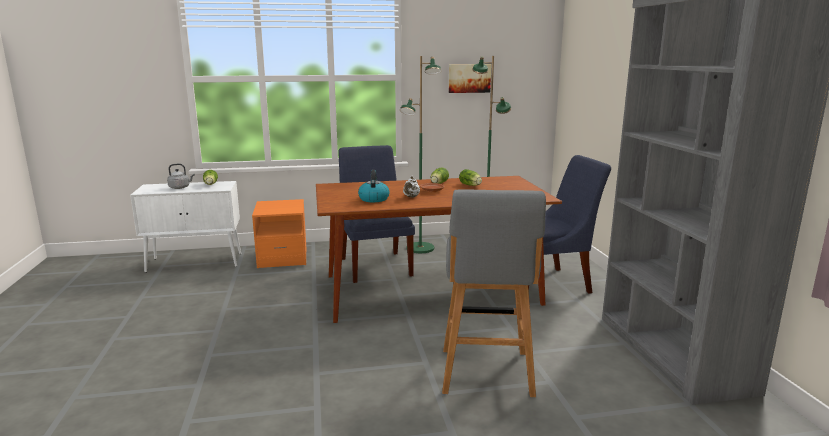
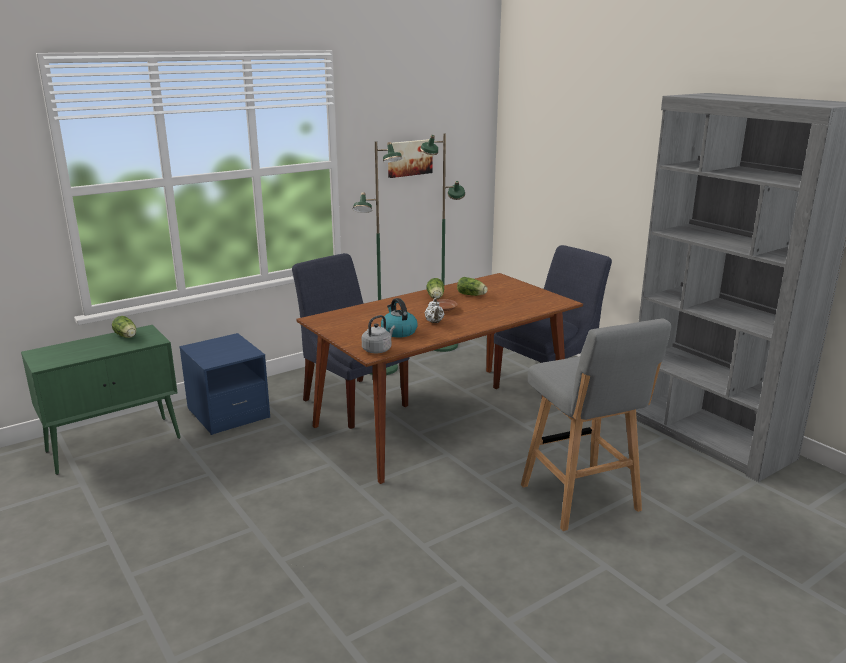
camera: 25 degrees left, 5 degrees up
(180, 187) = (90, 348): grey kettle -> grey kettle (378, 349)
(196, 262) = (115, 444): white cabinet -> green cabinet
(282, 258) = (228, 413): orange nightstand -> blue nightstand

